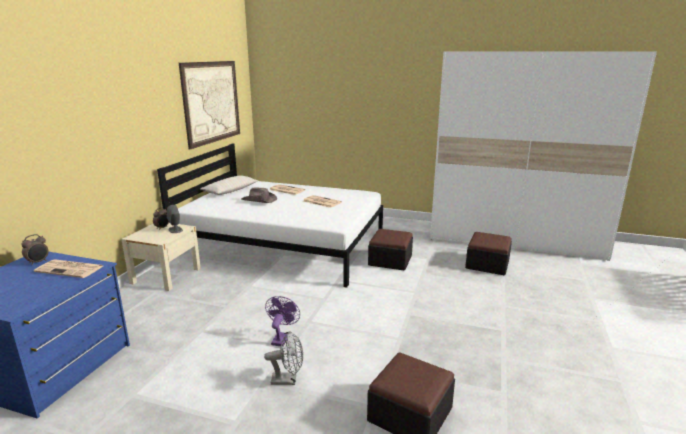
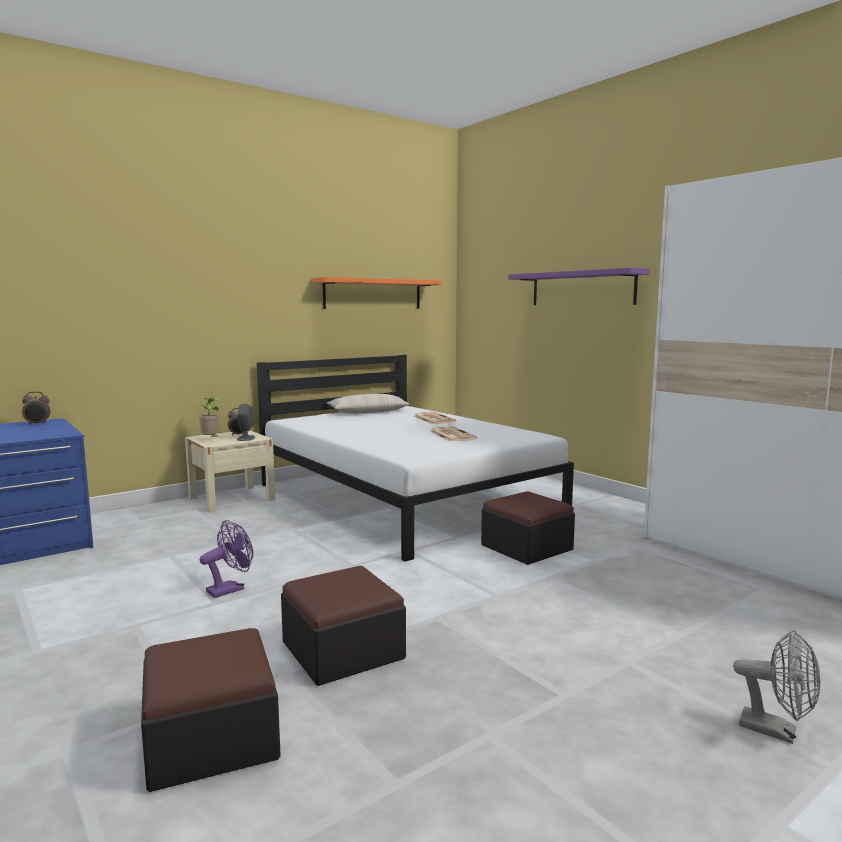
camera: 35 degrees right, 10 degrees down
(71, 269) = (42, 432): newspaper -> none
(150, 237) = (211, 439): none -> potted plant
(212, 102) = (373, 294): picture -> orange shelf
(259, 200) = (377, 423): brown hat -> none
(288, 380) = (157, 633): grey fan -> grey fan (777, 731)
(358, 96) = (582, 288): none -> purple shelf
(487, 264) = (702, 595): ottoman -> ottoman (343, 650)

